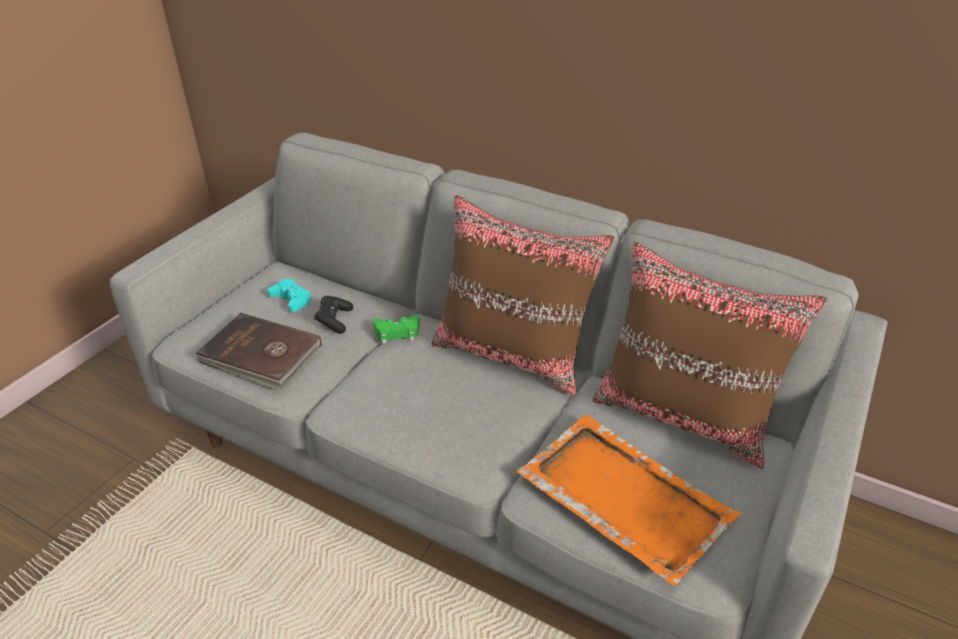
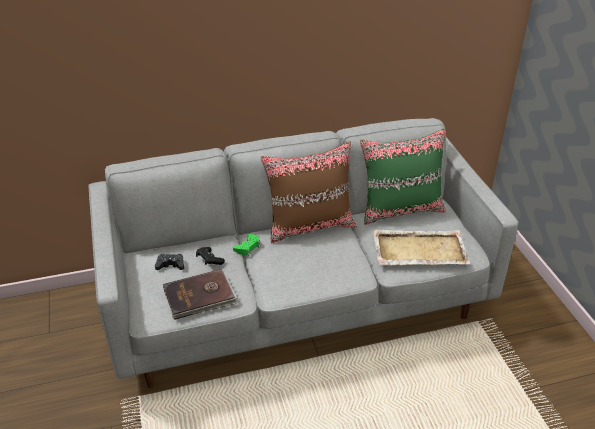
camera: 45 degrees left, 0 degrees up
(291, 300) = (170, 265): turquoise game controller -> black game controller
(622, 496) = (418, 250): orange tray -> beige tray
(683, 416) = (401, 210): brown pillow -> green pillow

